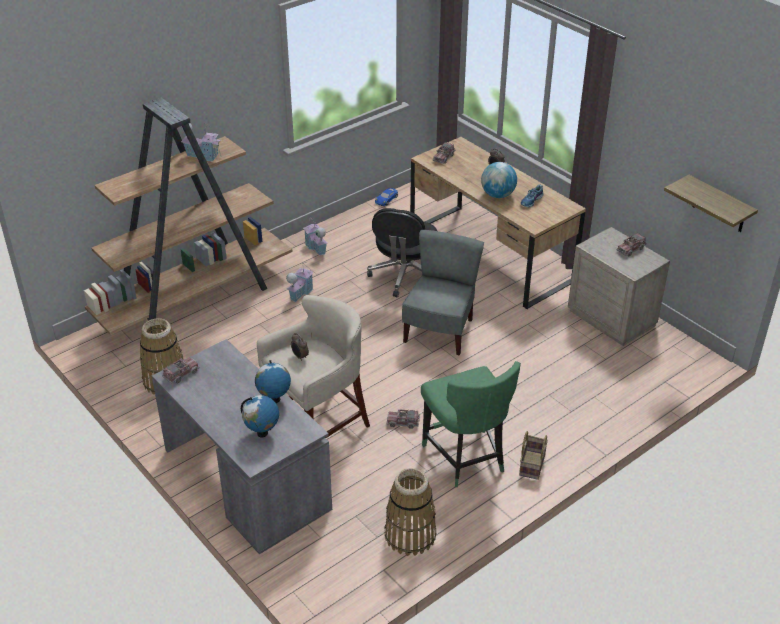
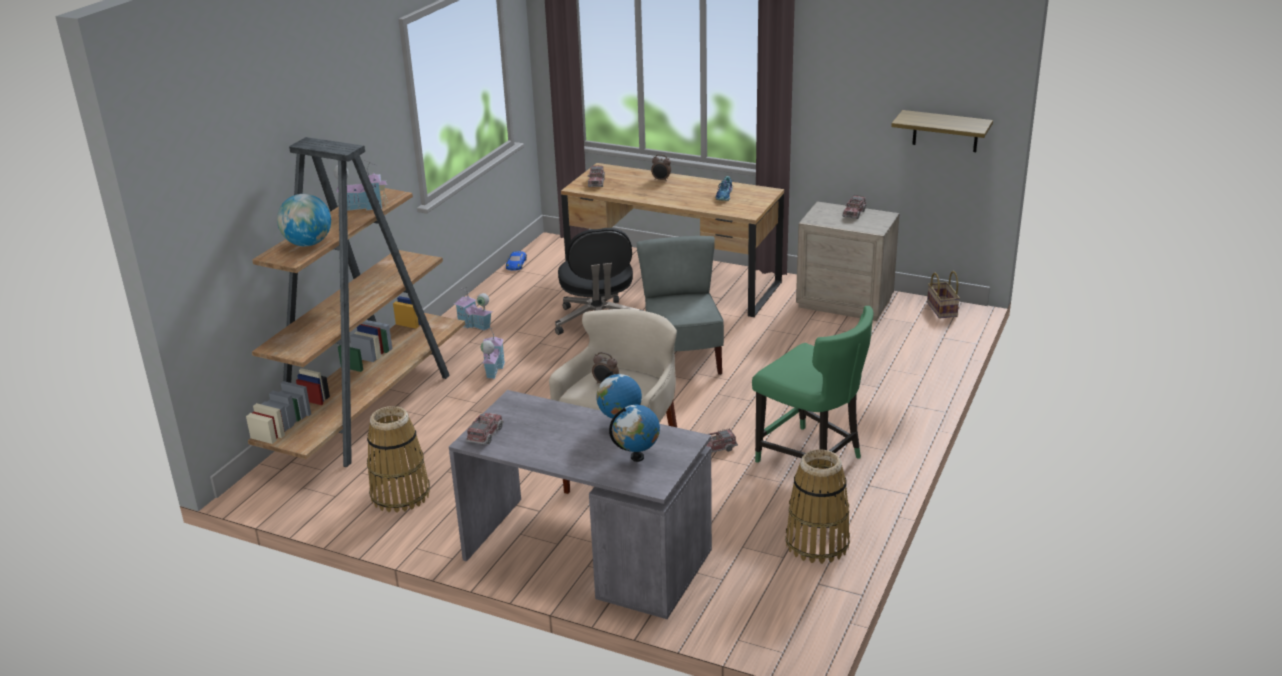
camera: 25 degrees left, 10 degrees down
(498, 195) = (685, 199): globe -> globe (308, 244)
(531, 464) = (881, 442): basket -> basket (940, 309)

